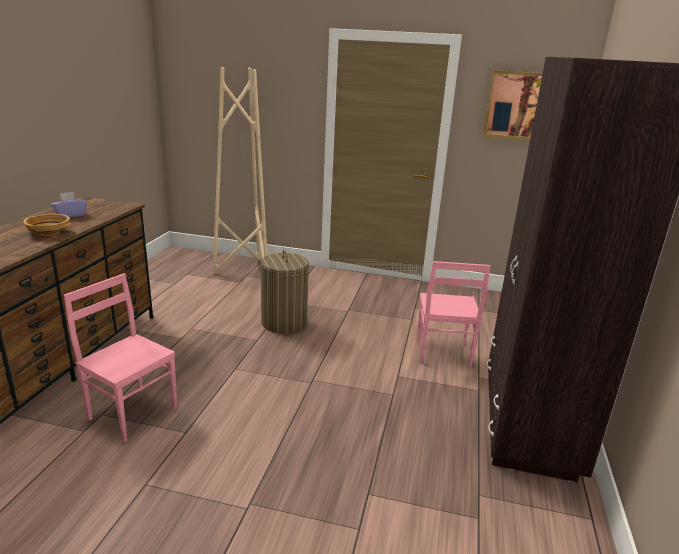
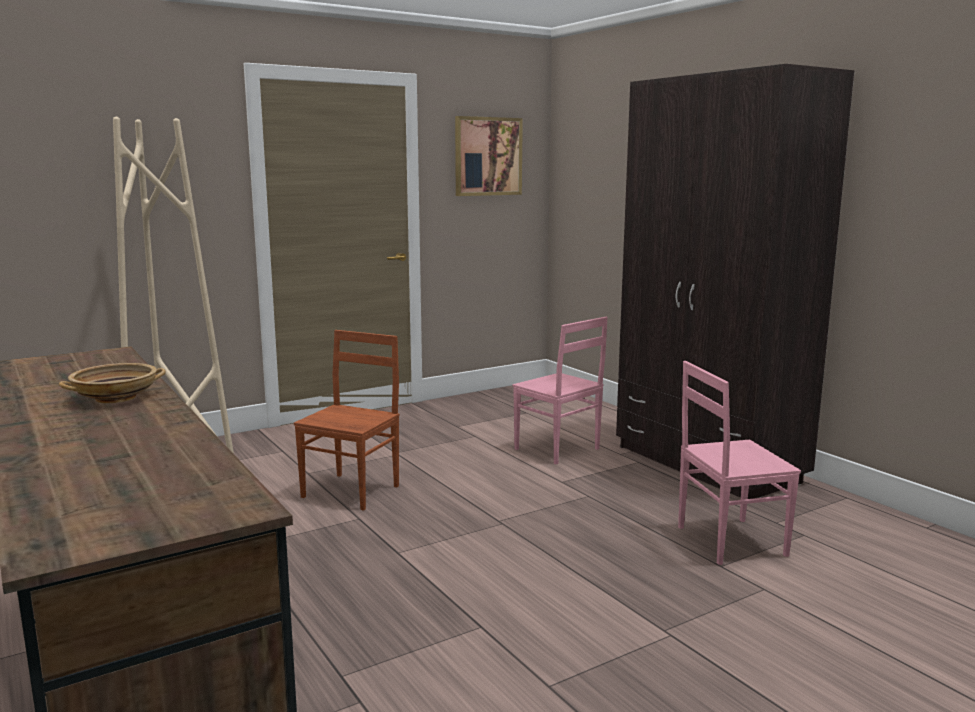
camera: 45 degrees left, 10 degrees down
(70, 215) = (63, 379): purple tissue box -> none
(133, 412) = (378, 649): pink chair -> pink chair (728, 540)
(284, 323) = (352, 491): laundry basket -> brown chair

